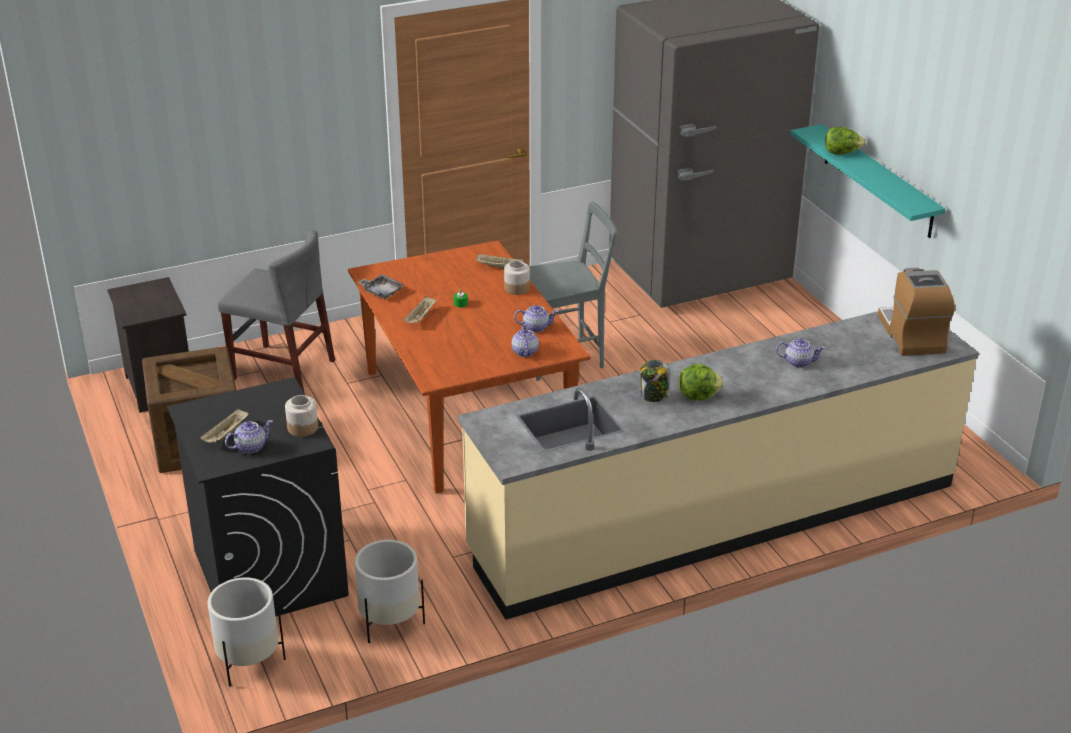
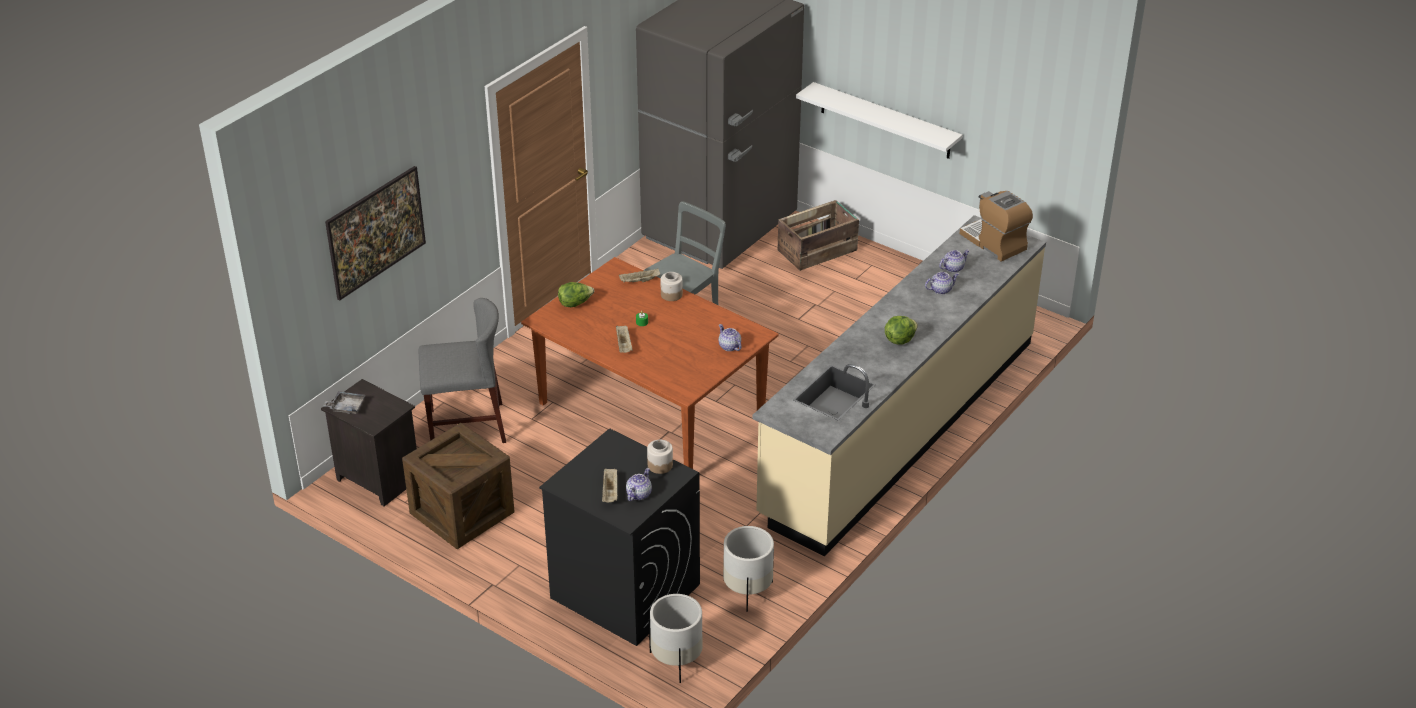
camera: 30 degrees left, 5 degrees up
(209, 145) = (378, 251): none -> picture
(381, 291) = (570, 333): grey tray -> grey tray (346, 407)
(536, 327) = (718, 323): teapot -> teapot (953, 268)
(654, 396) = (871, 350): jar -> none
(784, 322) = (818, 250): none -> crate
(842, 153) = (852, 105): lettuce -> lettuce (575, 303)
(878, 181) = (885, 121): turquoise shelf -> white shelf

